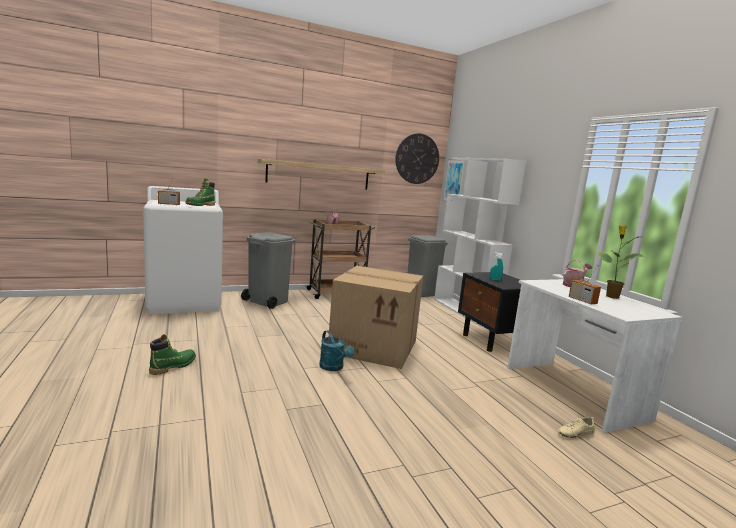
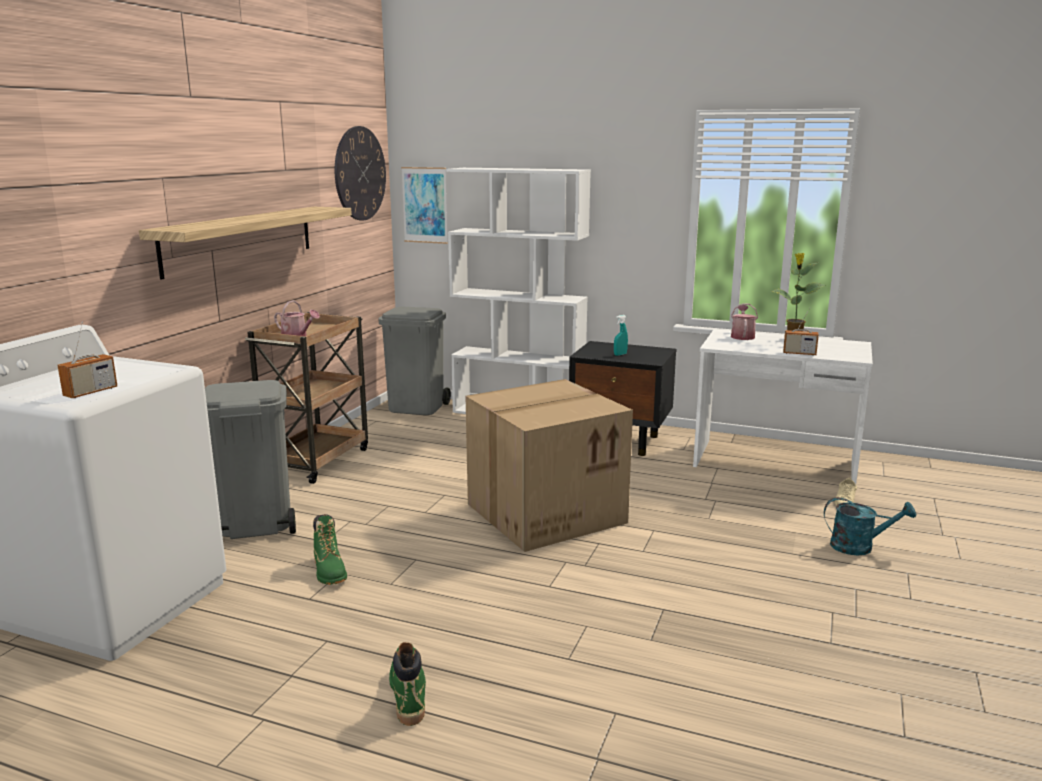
camera: 45 degrees left, 5 degrees up
(200, 205) = (139, 372): green boot -> green boot (330, 572)
(334, 367) = (573, 564): turquoise watering can -> turquoise watering can (859, 547)

